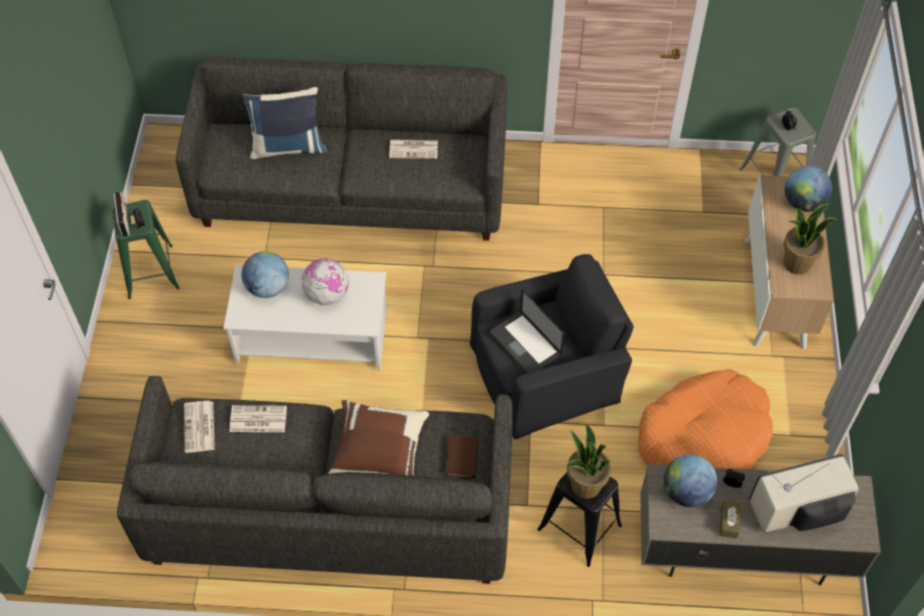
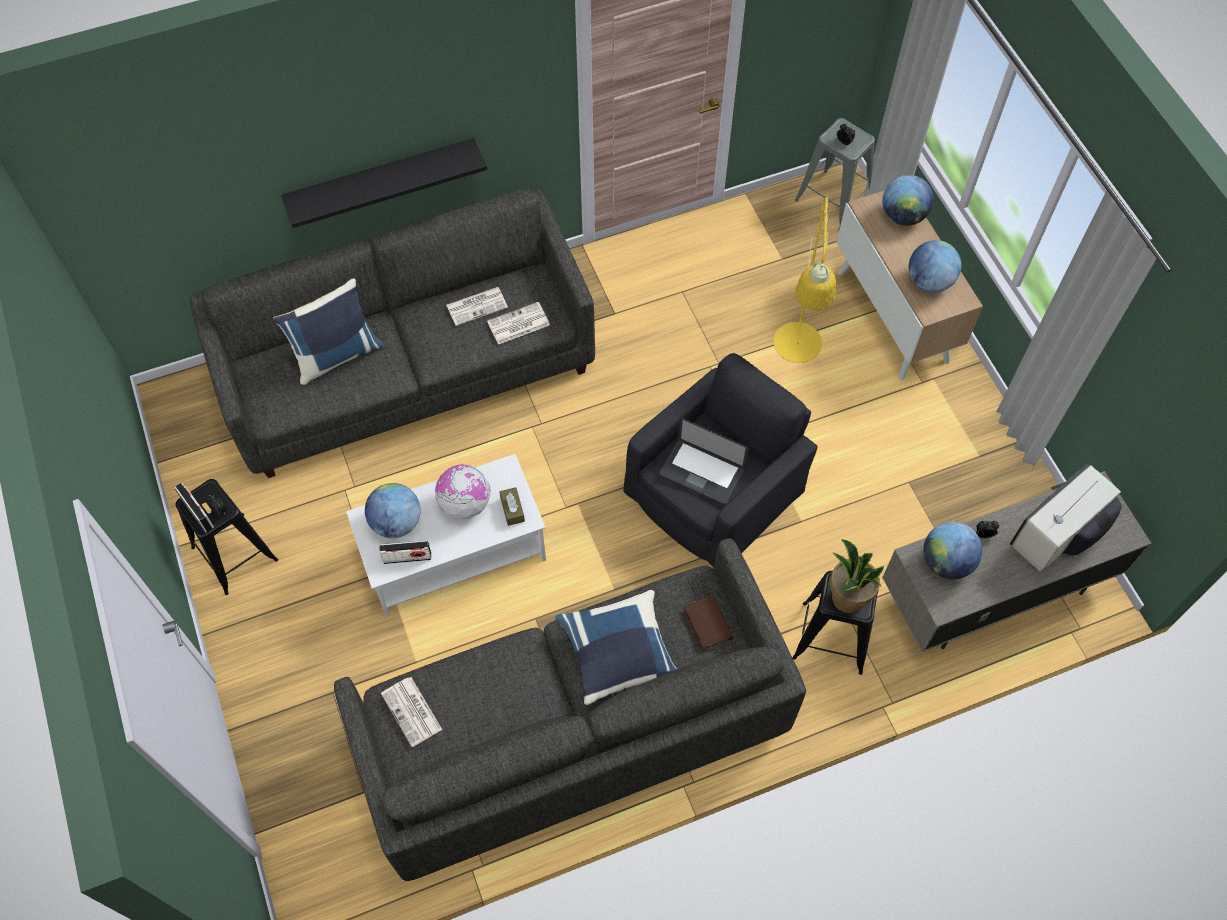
camera: 25 degrees left, 5 degrees up
(150, 272) = (235, 554): green stool -> black stool
(257, 419) = (471, 675): newspaper -> newspaper (518, 324)
(261, 316) = (407, 557): none -> radio
(372, 20) = (382, 179): none -> black shelf
(379, 452) = (618, 653): brown pillow -> blue pillow
(674, 291) = (796, 353): none -> yellow floor lamp
(703, 436) = (901, 492): orange dog bed -> none
(729, 522) = (1001, 575): brown tissue box -> brown tissue box (512, 509)
(796, 263) = (929, 281): potted plant -> globe

